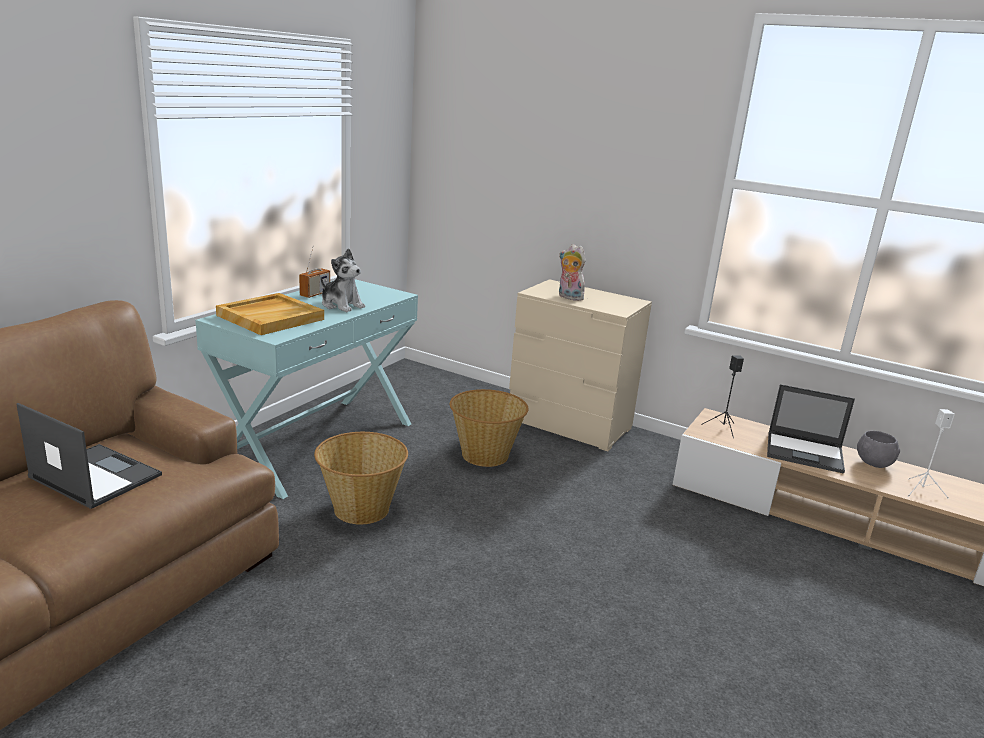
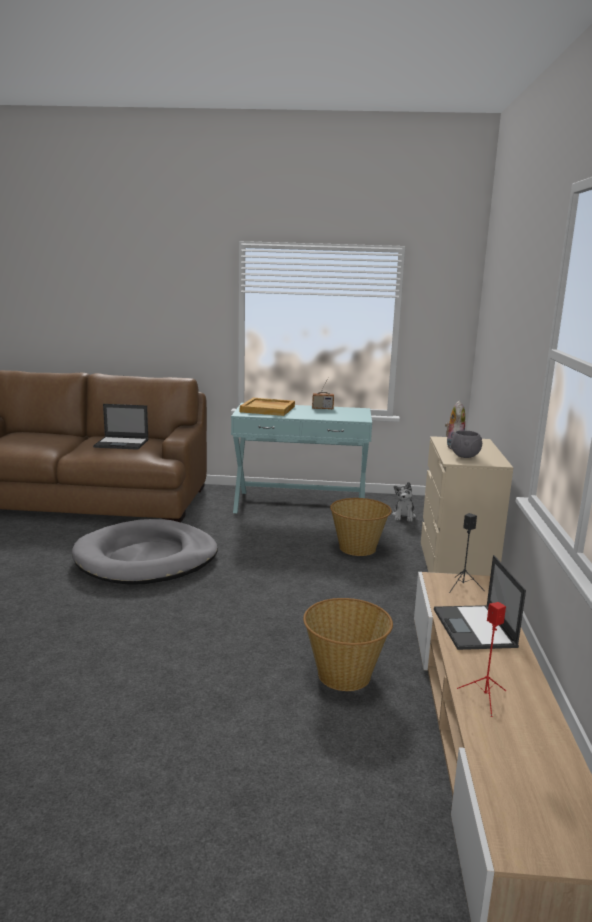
camera: 65 degrees right, 5 degrees down
(94, 476) = (122, 443): laptop -> laptop turned 90 degrees clockwise
(341, 305) = (314, 414): plush toy -> plush toy (404, 516)
(361, 508) = (246, 531): basket -> basket (344, 674)
(376, 624) = (146, 558): none -> grey dog bed
(872, 464) = (509, 667): grey bowl -> grey bowl (464, 456)
(922, 491) = (485, 698): white speaker -> red speaker

